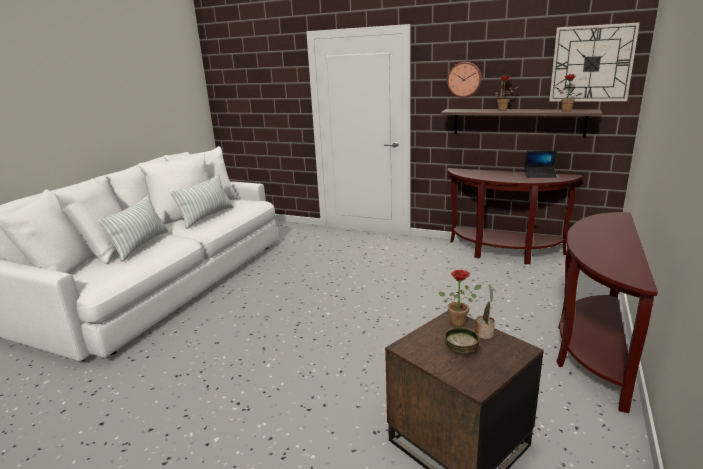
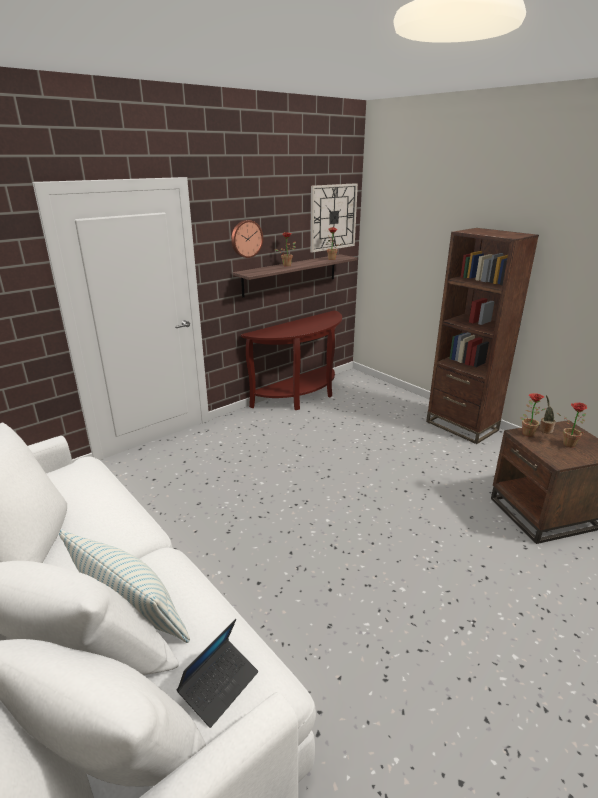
camera: 65 degrees left, 5 degrees up
(207, 217) = (83, 519): pillow -> none
(461, 350) = (566, 444): bowl -> potted plant
(539, 175) = (317, 318): laptop -> laptop (219, 685)
(591, 350) = (461, 426): brown console table -> brown bookcase

